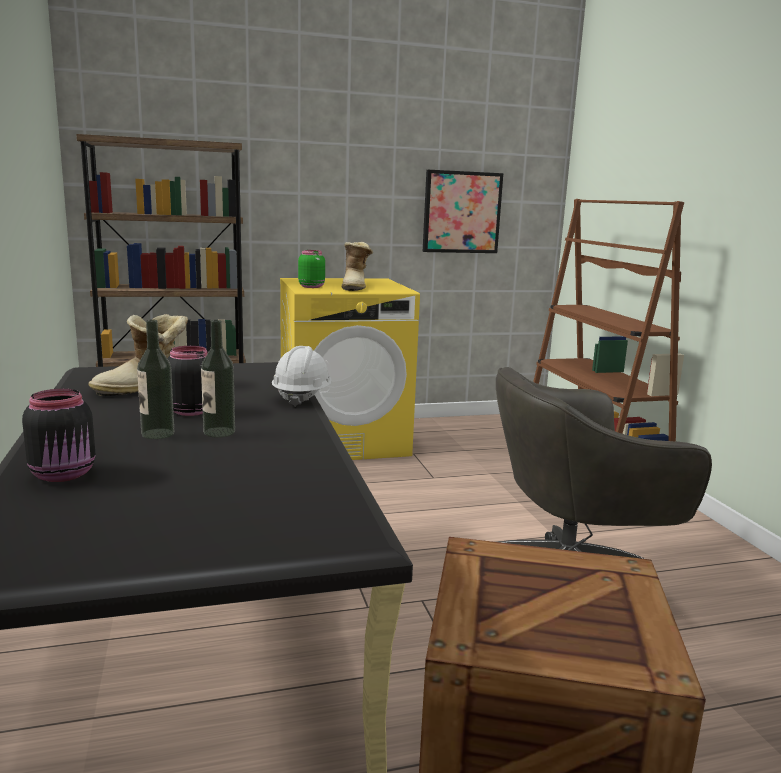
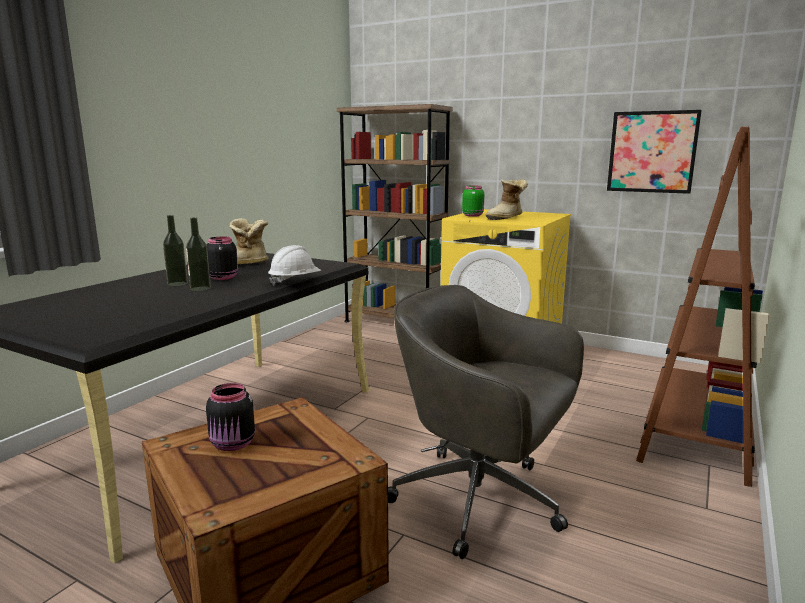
camera: 45 degrees right, 0 degrees up
(65, 474) = (99, 291): black jar -> black jar (233, 444)

